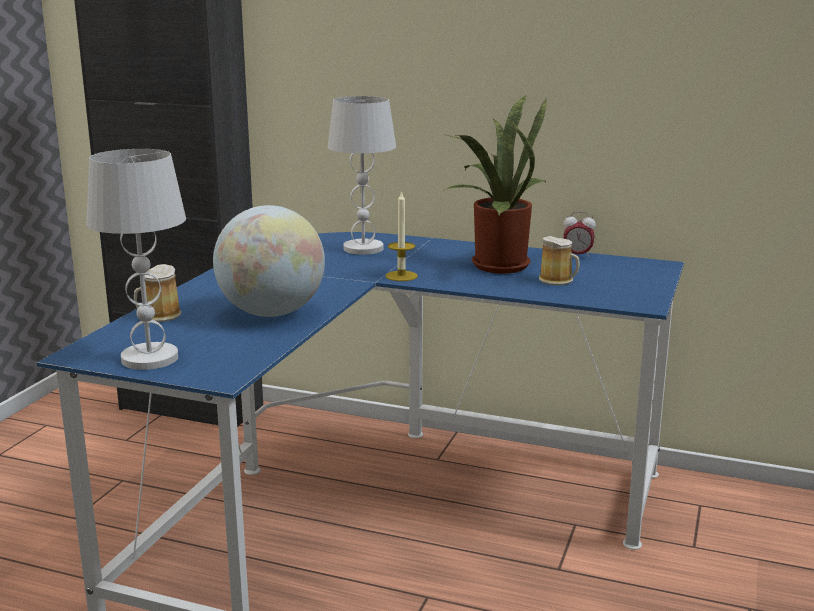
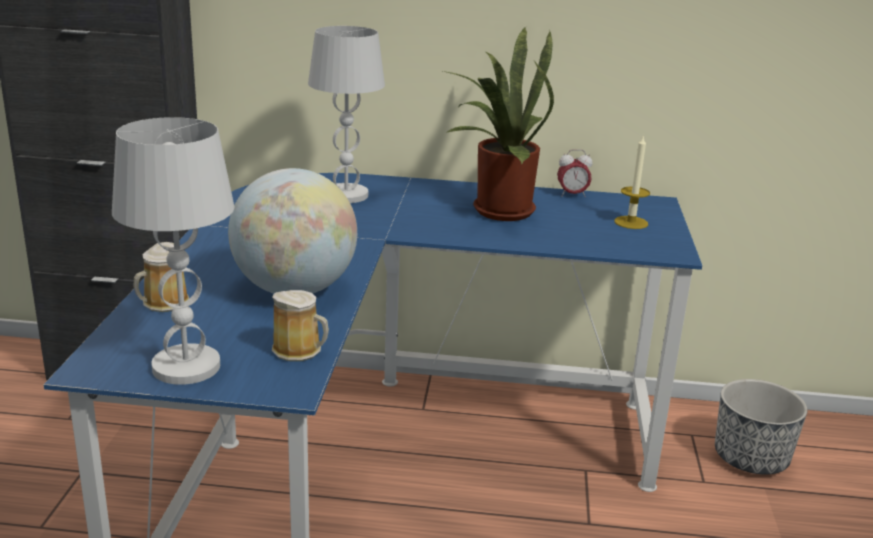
camera: 15 degrees left, 5 degrees up
(401, 276) = (408, 230): candle -> candle (631, 222)
(558, 280) = (572, 227): mug -> mug (300, 350)
(755, 531) = (751, 458): none -> planter

